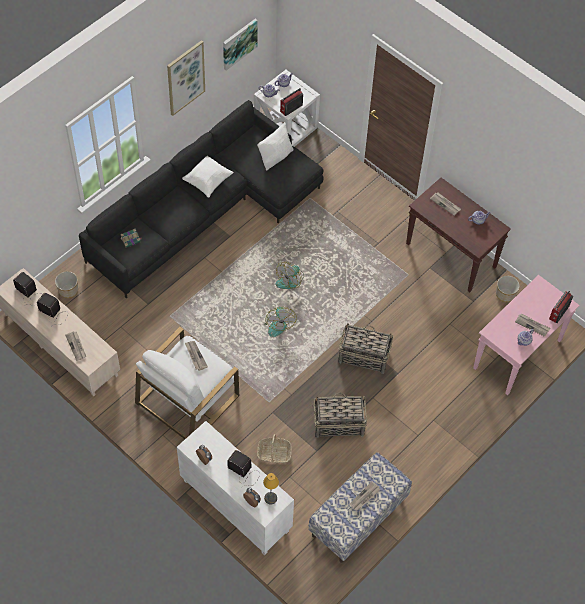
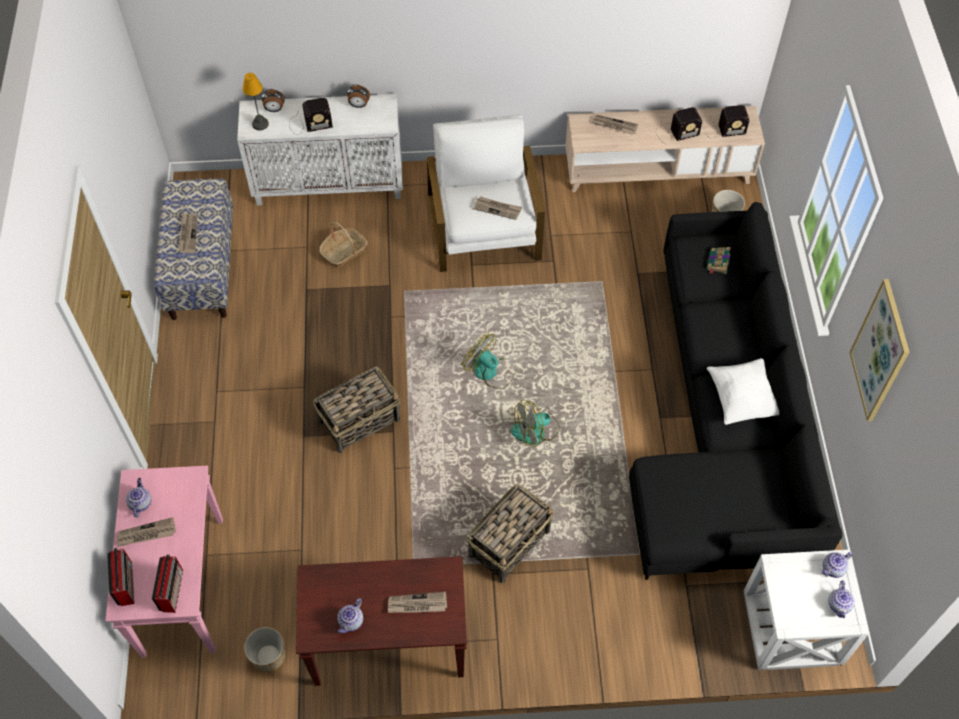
camera: 135 degrees right, 0 degrees up
(239, 43) = (909, 483): picture -> none
(276, 157) = (716, 509): white pillow -> none
(290, 279) = (535, 430): fan -> fan turned 105 degrees counterclockwise
(291, 108) = (780, 575): radio -> radio (172, 589)
(338, 424) = (312, 330): basket -> basket (510, 542)

